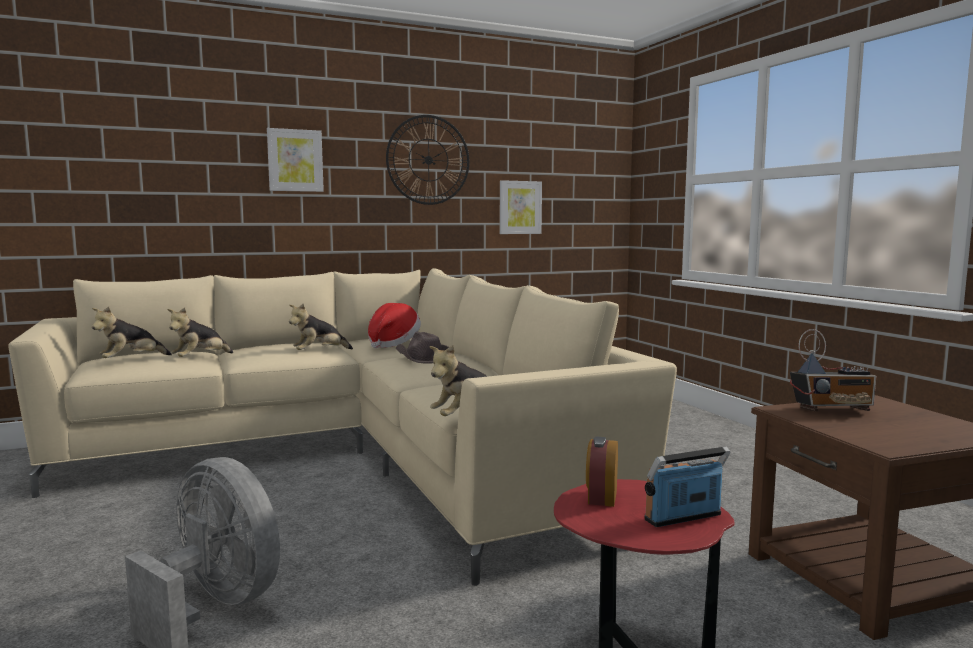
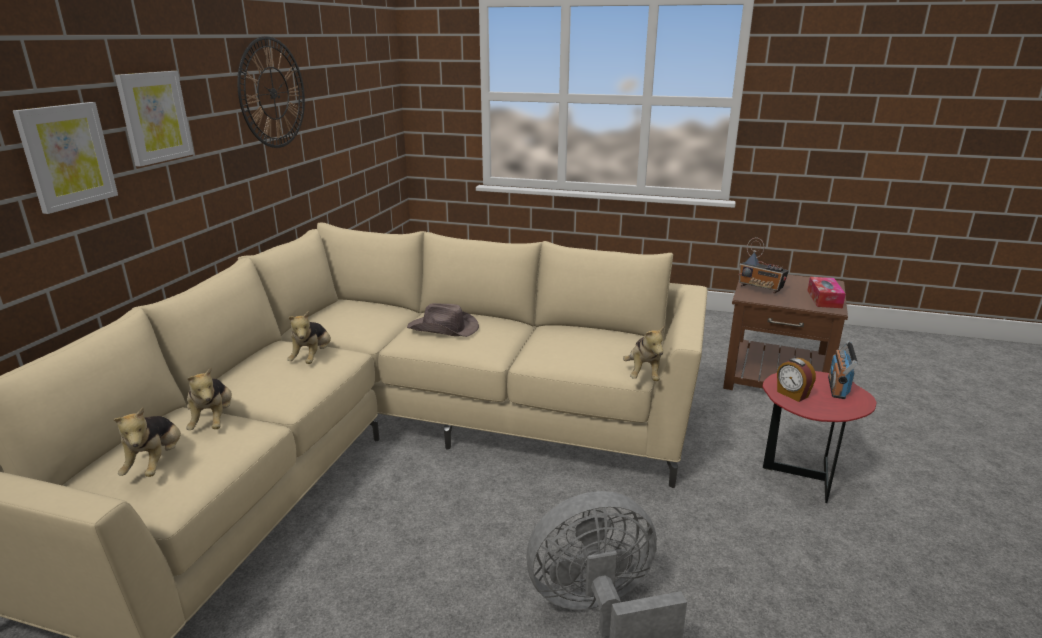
camera: 50 degrees left, 15 degrees up
(393, 344) = (358, 320): hat -> none
(520, 207) = (342, 133): picture -> picture (67, 156)
(832, 410) = (760, 289): radio -> radio turned 90 degrees clockwise
(909, 439) = (824, 299): none -> tissue box

